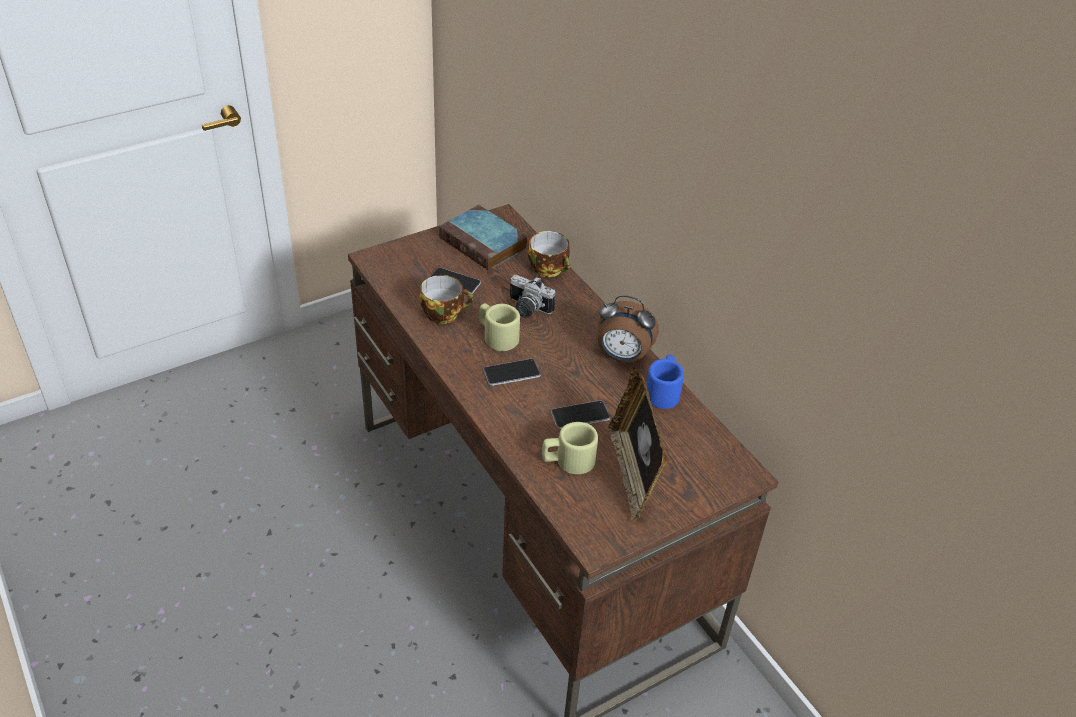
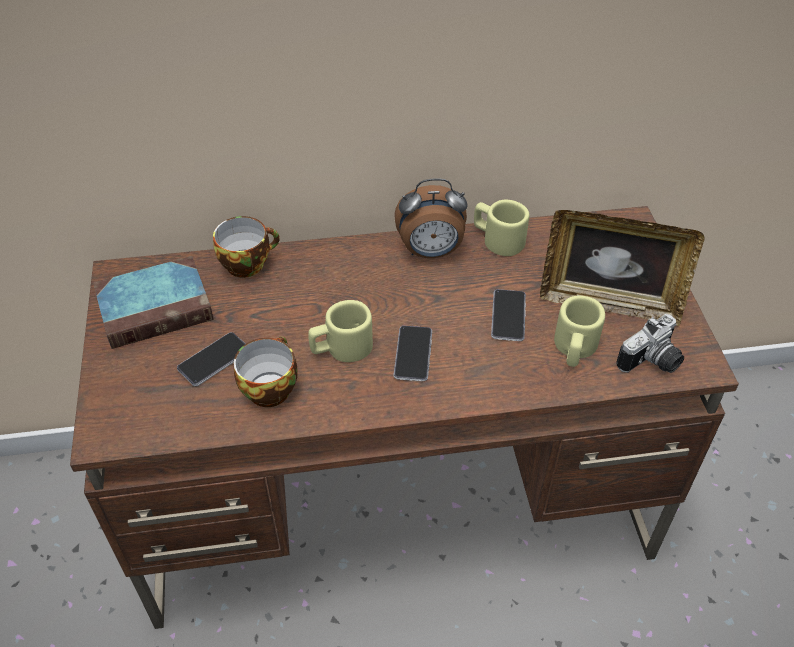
camera: 65 degrees left, 5 degrees up
(527, 309) = (307, 306): camera -> camera (652, 362)
(622, 357) = (430, 252): alarm clock -> alarm clock turned 45 degrees clockwise
(663, 391) = (497, 239): blue mug -> beige mug

